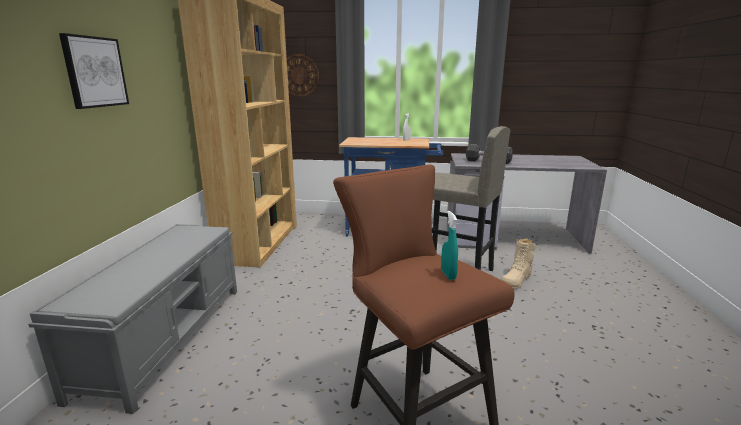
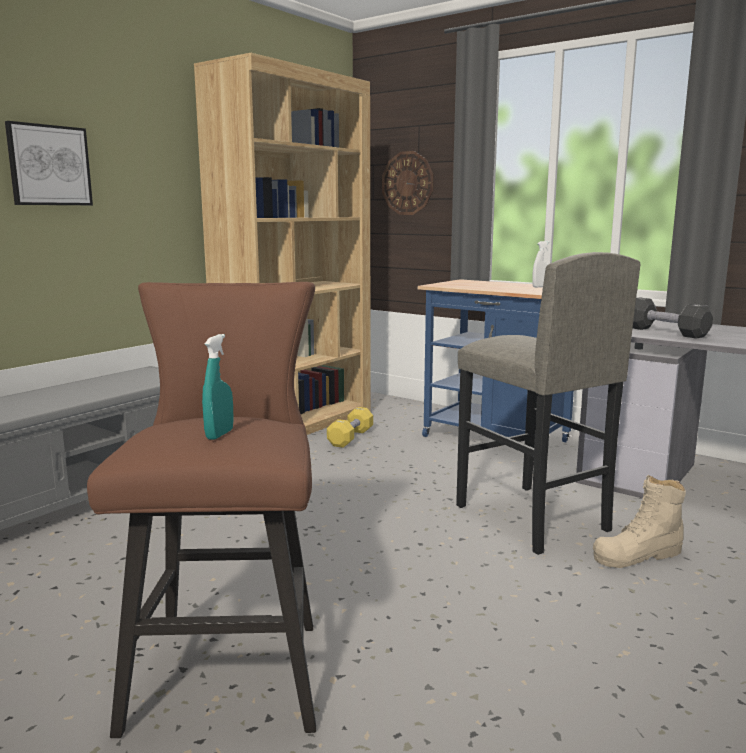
camera: 30 degrees right, 5 degrees down
(305, 246) = (350, 438): none -> yellow dumbbell

